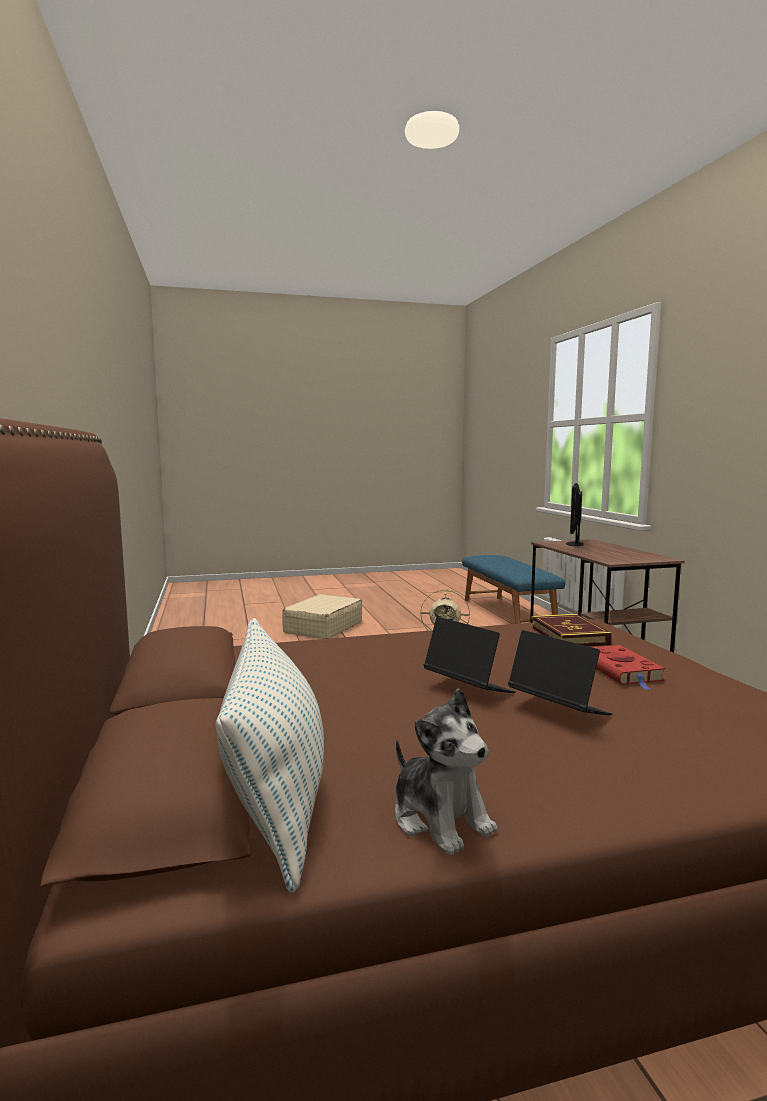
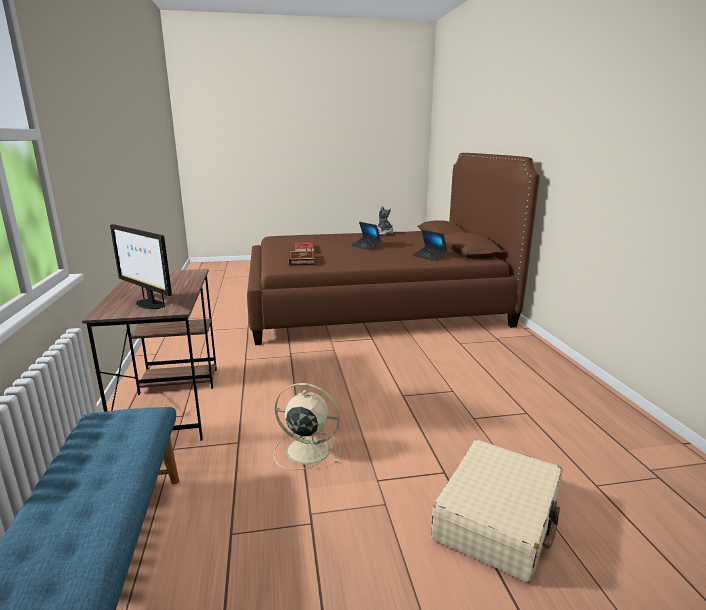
camera: 175 degrees left, 10 degrees up
(275, 796) = (418, 235): pillow -> none
(558, 709) = (342, 241): laptop -> laptop (429, 257)
(574, 544) = (149, 304): monitor -> monitor turned 105 degrees clockwise

